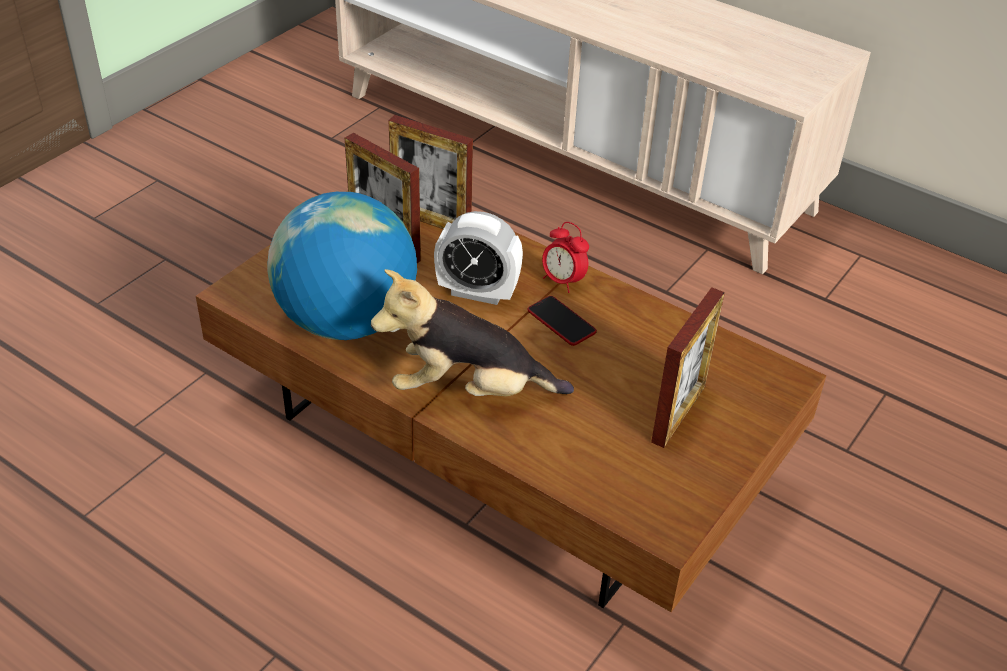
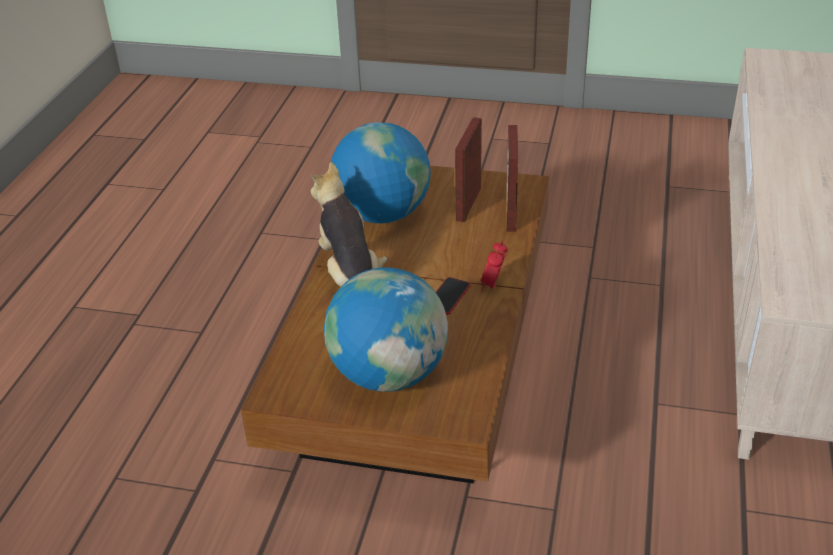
camera: 70 degrees right, 5 degrees down
(477, 292) = (450, 253): alarm clock -> none
(678, 413) = (389, 374): picture frame -> globe

